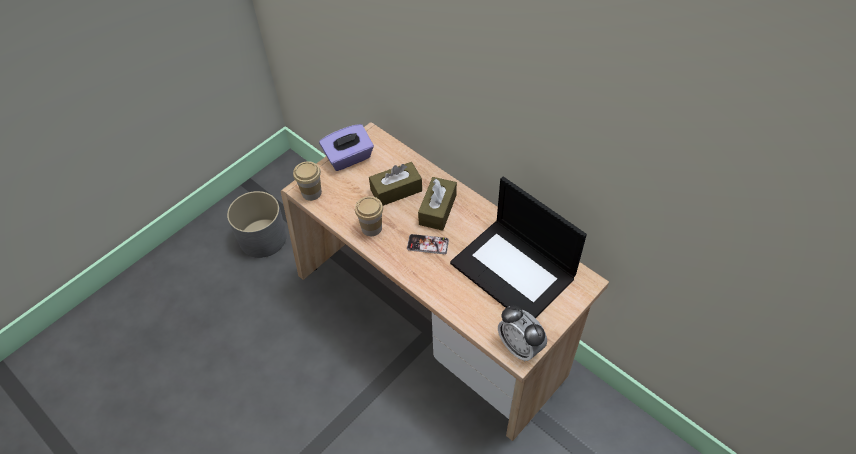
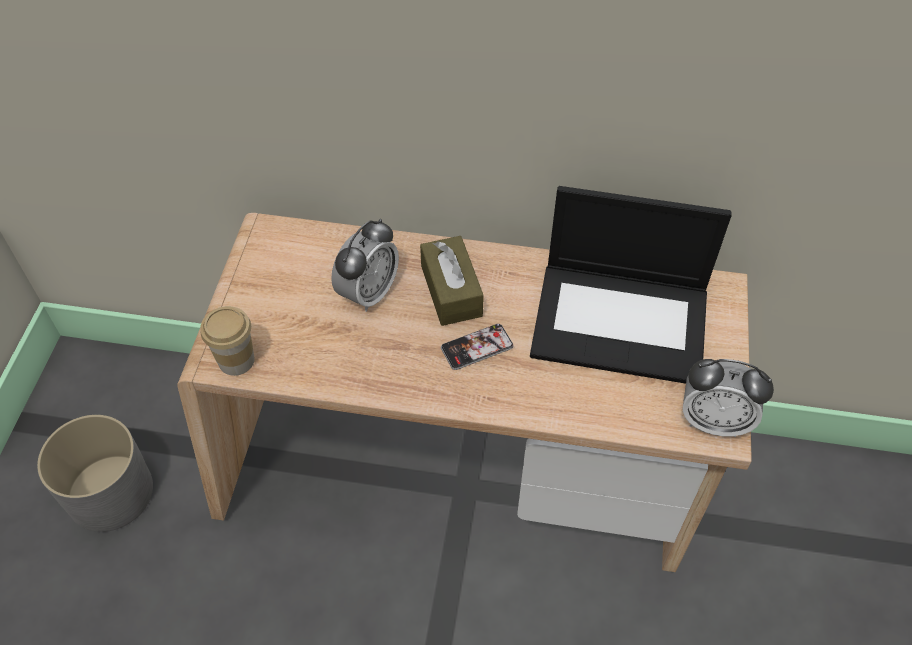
camera: 35 degrees left, 0 degrees up
(349, 158) = (256, 280): purple tissue box -> none
(371, 228) = (374, 365): cup -> none
(396, 190) = (368, 293): brown tissue box -> alarm clock

